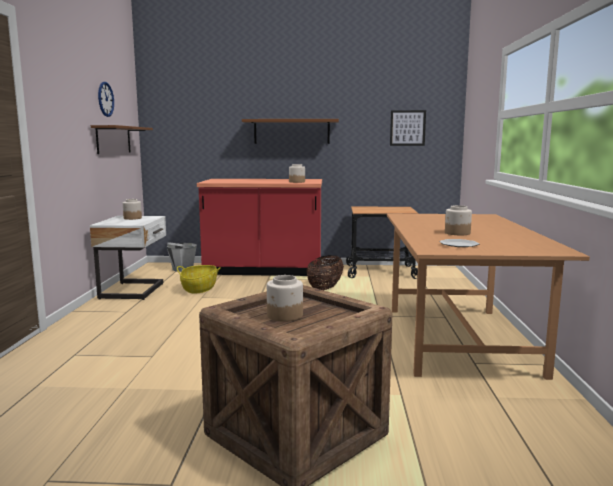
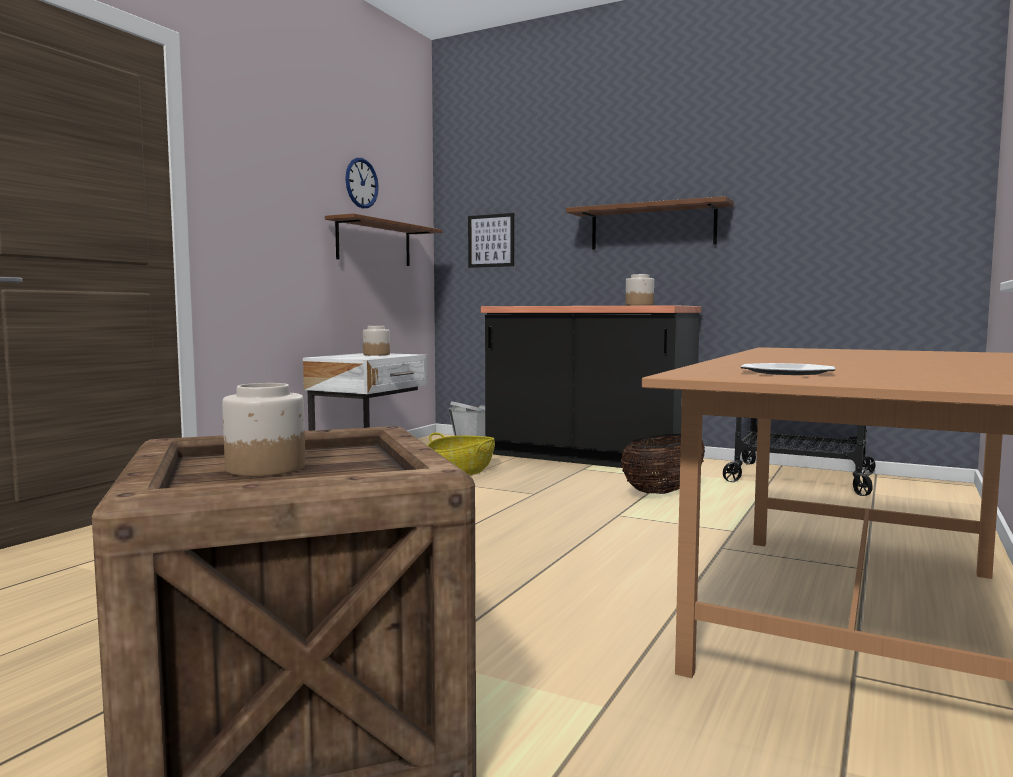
camera: 25 degrees right, 5 degrees down
(264, 271) = (588, 458): red counter -> black counter
(407, 128) = (869, 208): picture -> picture (491, 241)
(457, 233) = (835, 363): jar -> none

